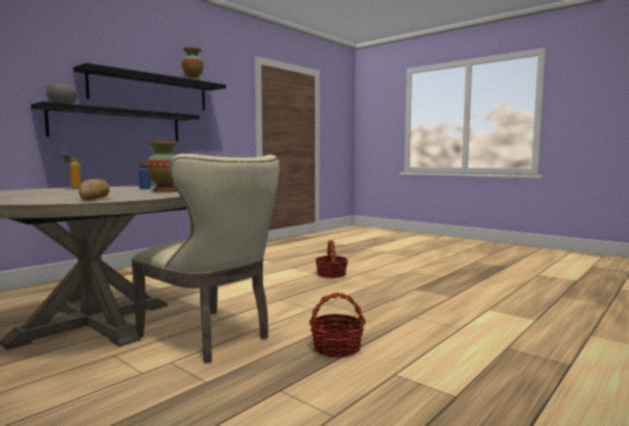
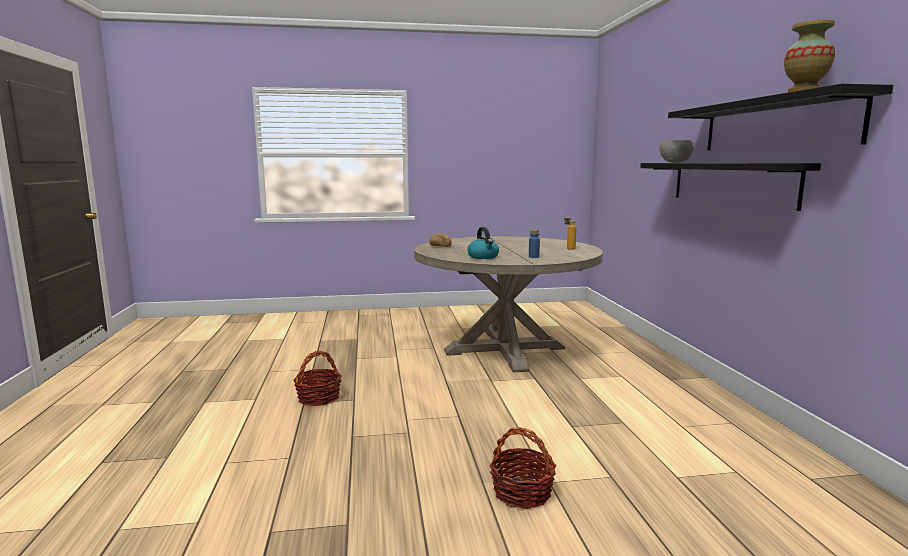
camera: 130 degrees right, 5 degrees up
(165, 191) = (483, 257): vase -> kettle
(212, 337) = (413, 371): beige chair -> none

